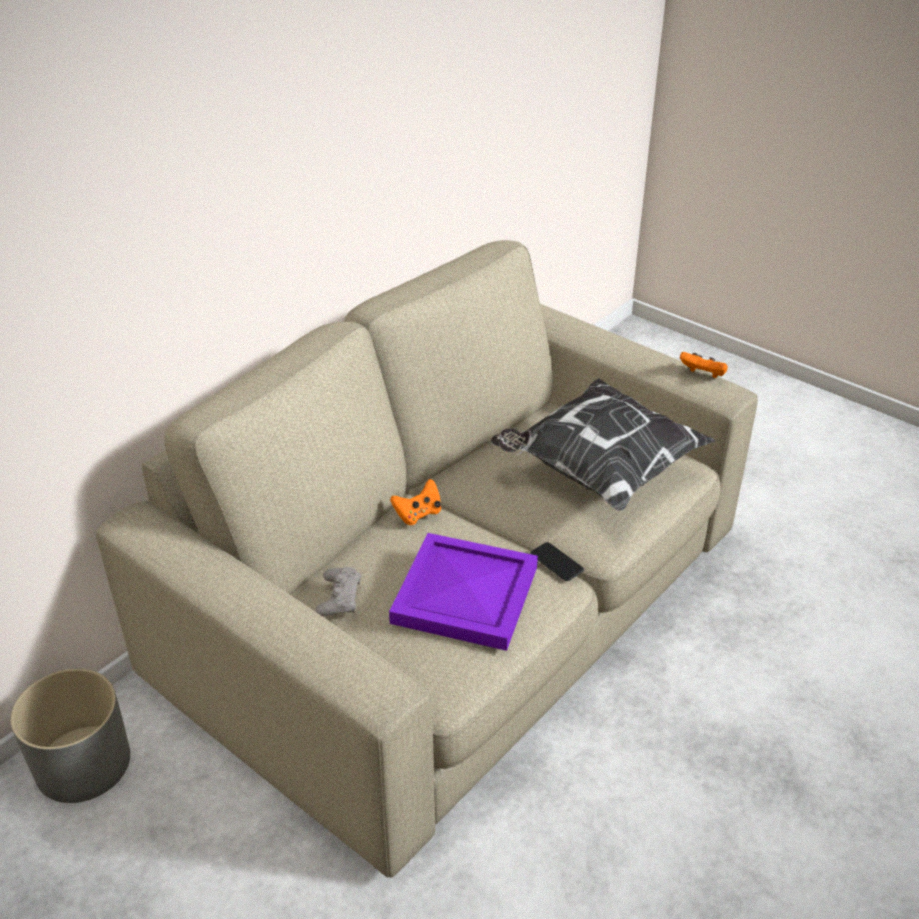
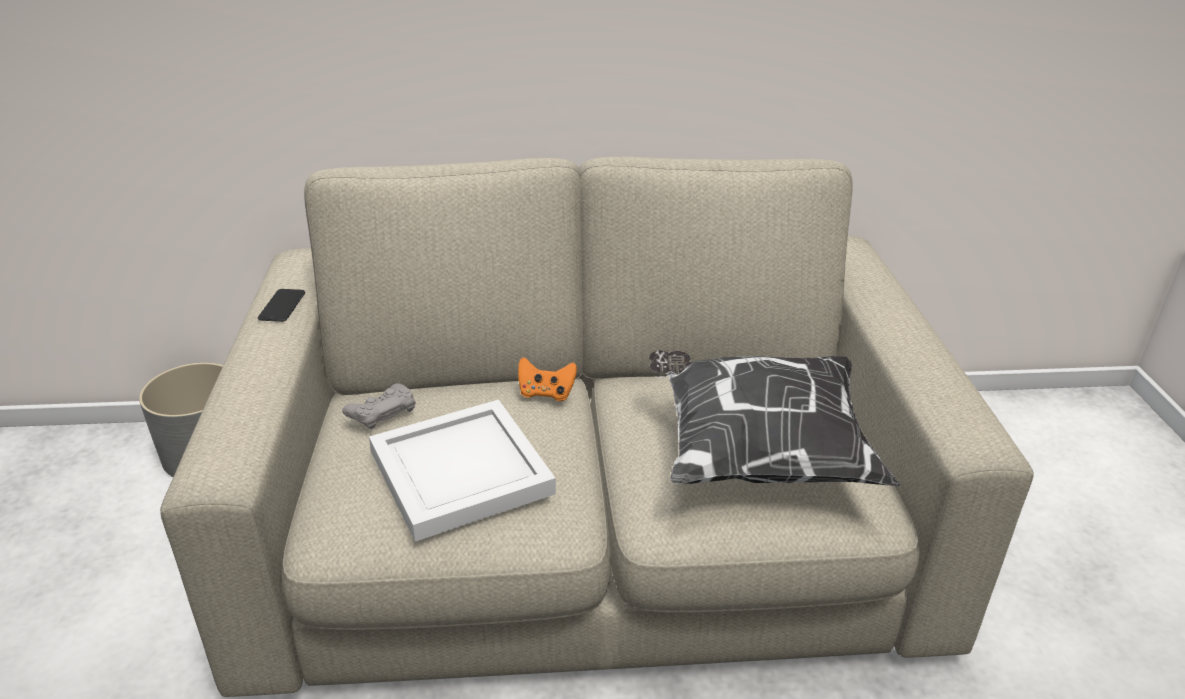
camera: 45 degrees right, 5 degrees down
(467, 594) = (464, 473): purple tray -> white tray
(556, 562) = (591, 506): phone -> phone (282, 306)
(702, 375) = (974, 412): orange game controller -> none

